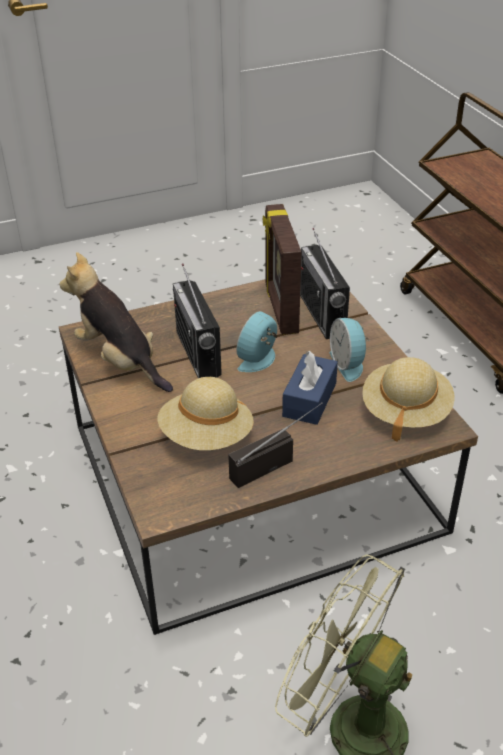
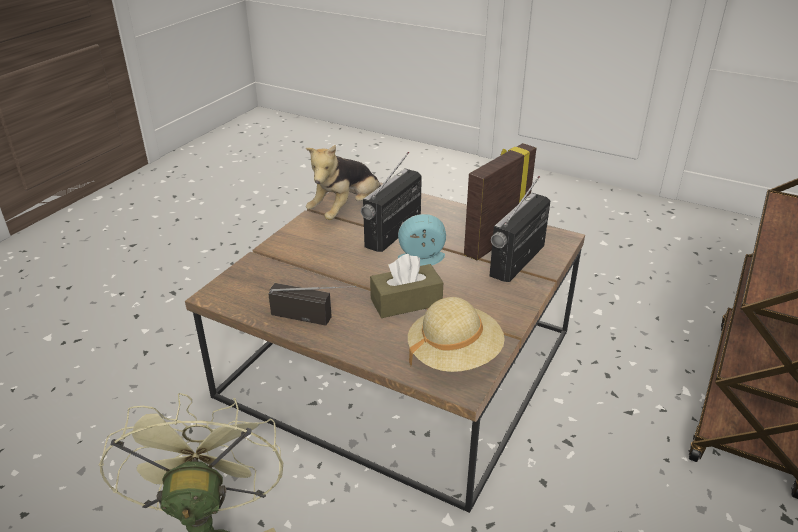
camera: 50 degrees right, 5 degrees down
(120, 361) = (346, 210): plush toy -> plush toy turned 150 degrees counterclockwise
(206, 437) = (310, 277): beige hat -> none
(309, 400) = (406, 302): blue tissue box -> brown tissue box
(348, 364) = (474, 300): alarm clock -> none

